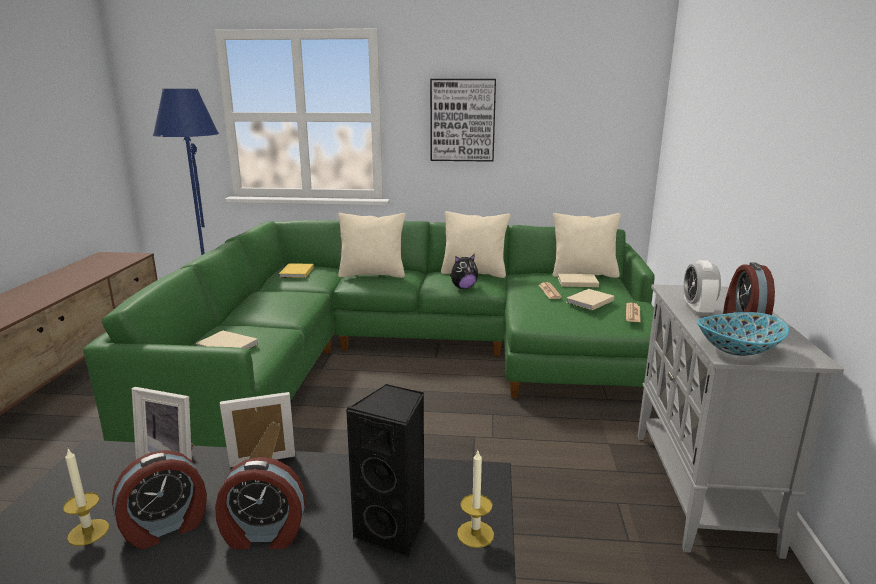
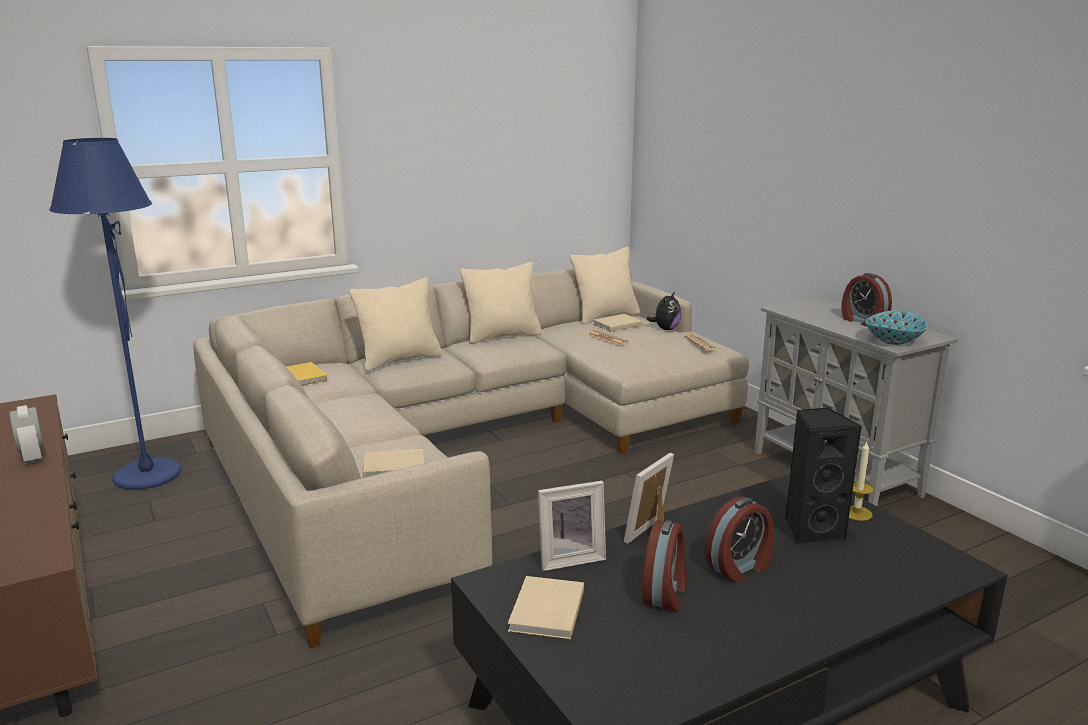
camera: 35 degrees left, 0 degrees up
(88, 532) = (615, 622): candle -> none
(405, 354) = (466, 446): green sofa -> beige sofa
(462, 120) = (439, 157): picture -> none
(463, 288) = (518, 353): plush toy -> plush toy (665, 329)
(588, 301) = (654, 340): beige book -> beige book (545, 612)
(697, 310) = (826, 320): alarm clock -> alarm clock (33, 457)

